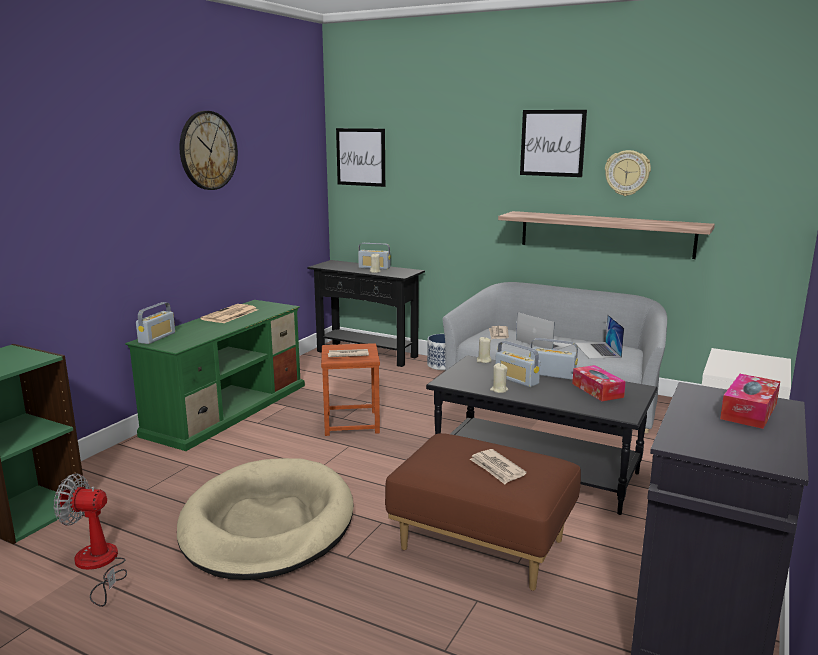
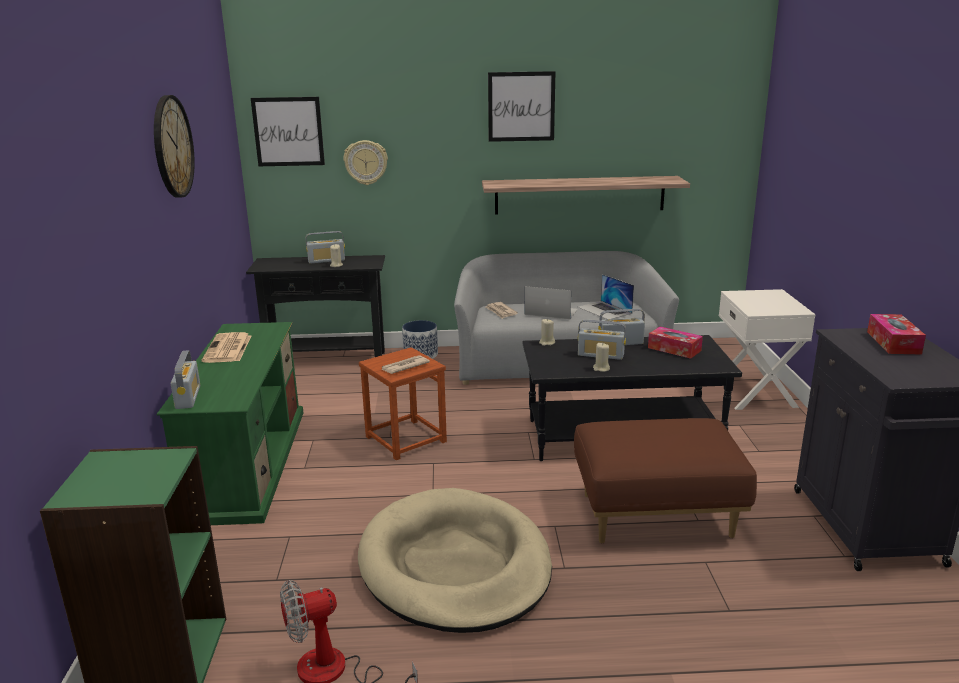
camera: 30 degrees left, 5 degrees up
(497, 469) = (680, 441): newspaper -> none
(627, 173) = (597, 133): wall clock -> wall clock (366, 162)

